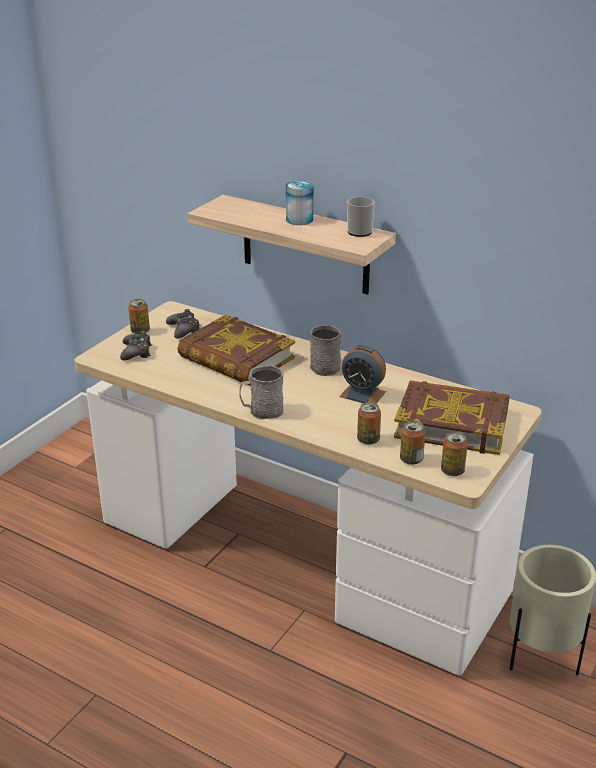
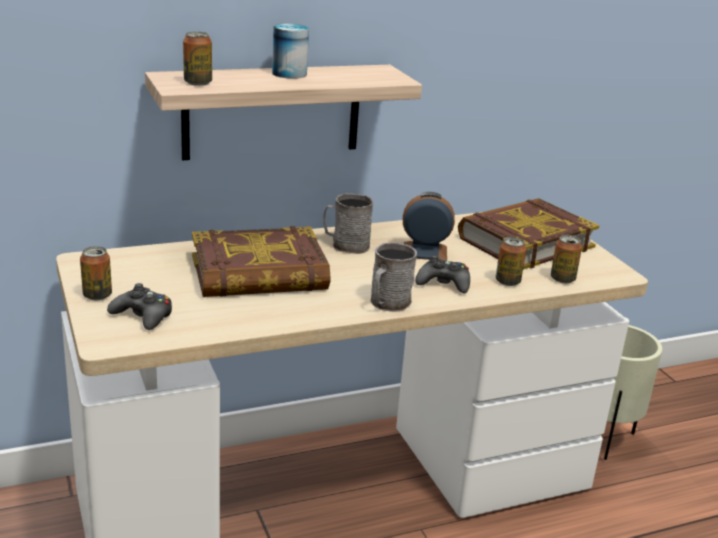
camera: 55 degrees left, 5 degrees down
(184, 330) = (144, 273): black game controller -> black game controller (443, 283)
(358, 231) = (361, 69): mug -> none
(362, 394) = (425, 251): alarm clock -> alarm clock turned 150 degrees counterclockwise
(452, 471) = (599, 272): can -> can (198, 83)

